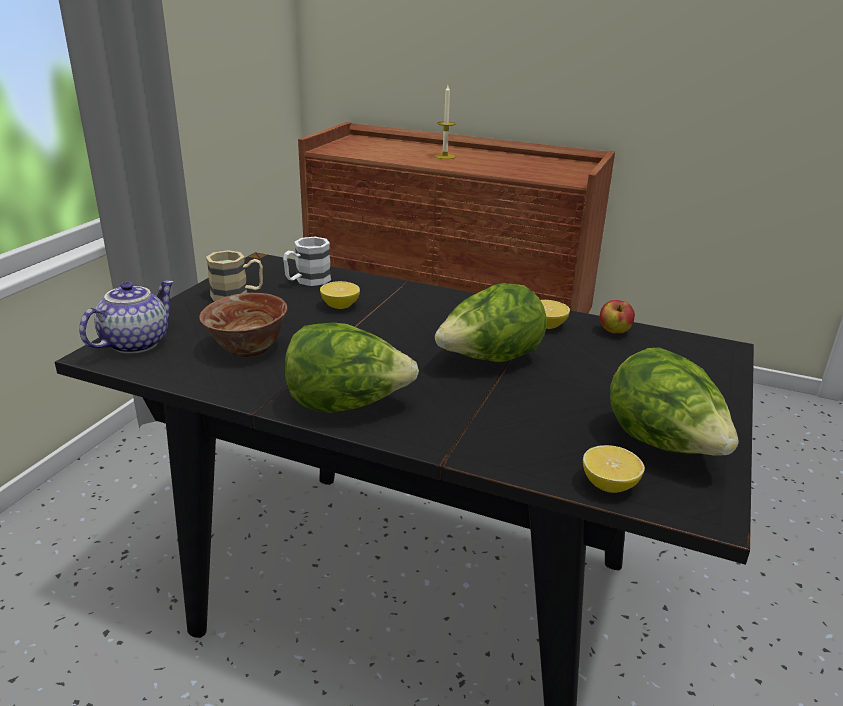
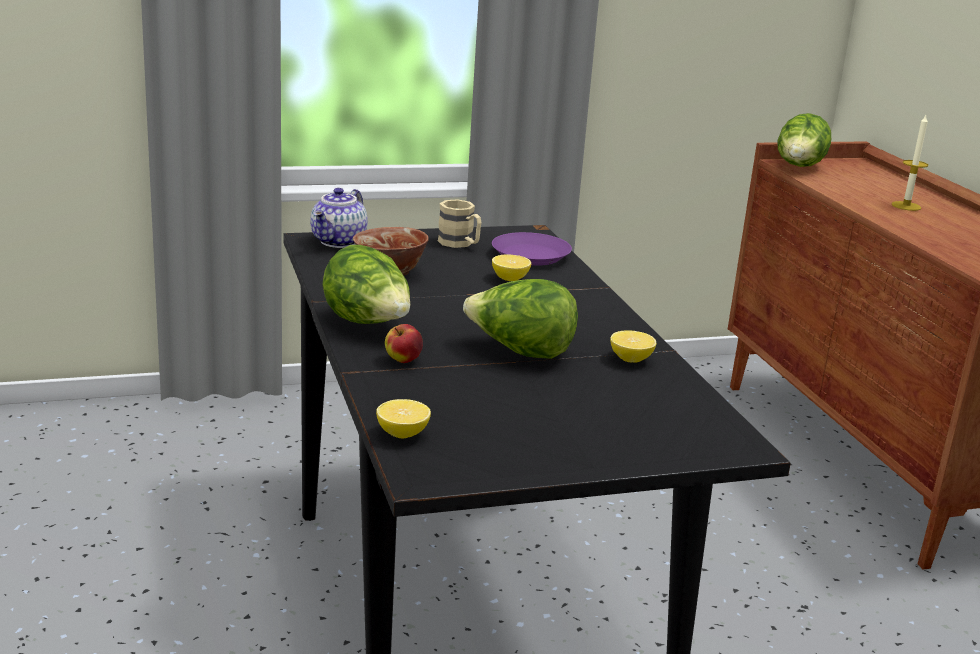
camera: 50 degrees right, 5 degrees down
(135, 343) = (339, 242): teapot -> teapot turned 120 degrees clockwise
(307, 281) = (530, 256): white mug -> purple plate
(614, 332) = (677, 390): apple -> apple (403, 360)
(663, 445) = (497, 445): lettuce -> lettuce (799, 168)

